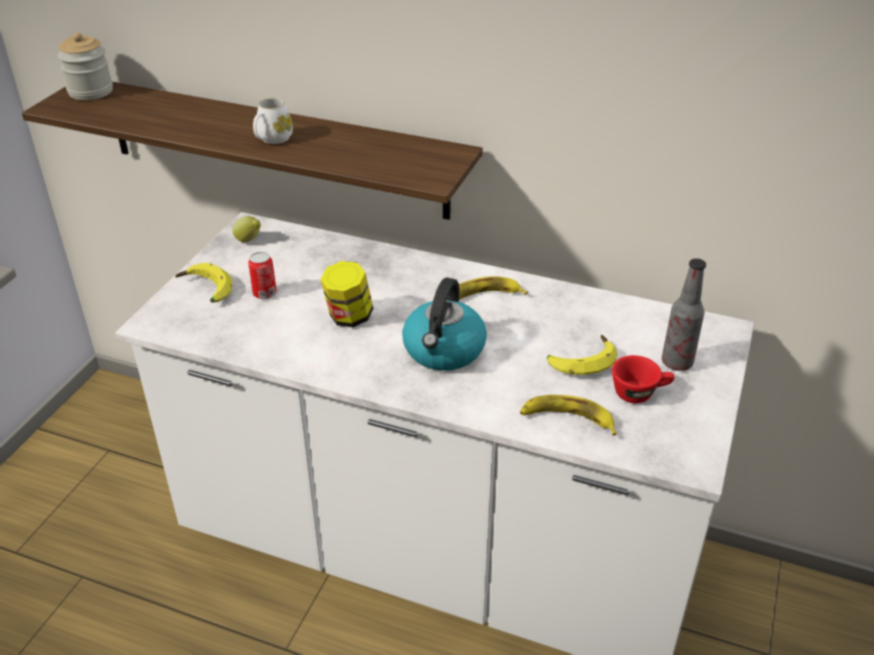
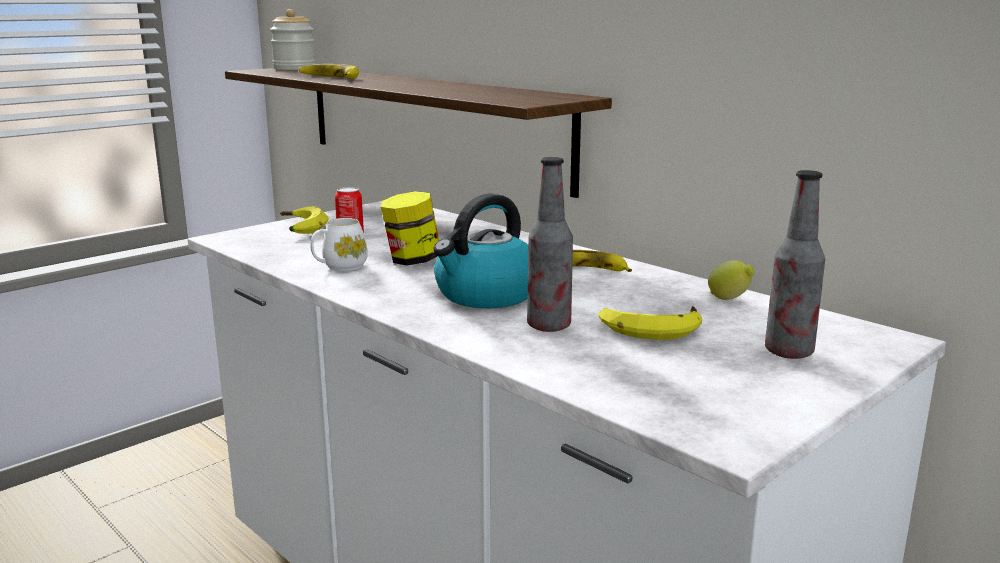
camera: 25 degrees right, 20 degrees down
(249, 240) = (380, 211): lemon -> lemon (730, 300)
(272, 139) = (403, 85): white mug -> white mug (340, 267)
(515, 378) = (549, 326): none -> bottle
(567, 419) = (579, 366): banana -> banana (330, 78)
(639, 393) = (707, 365): red cup -> none

